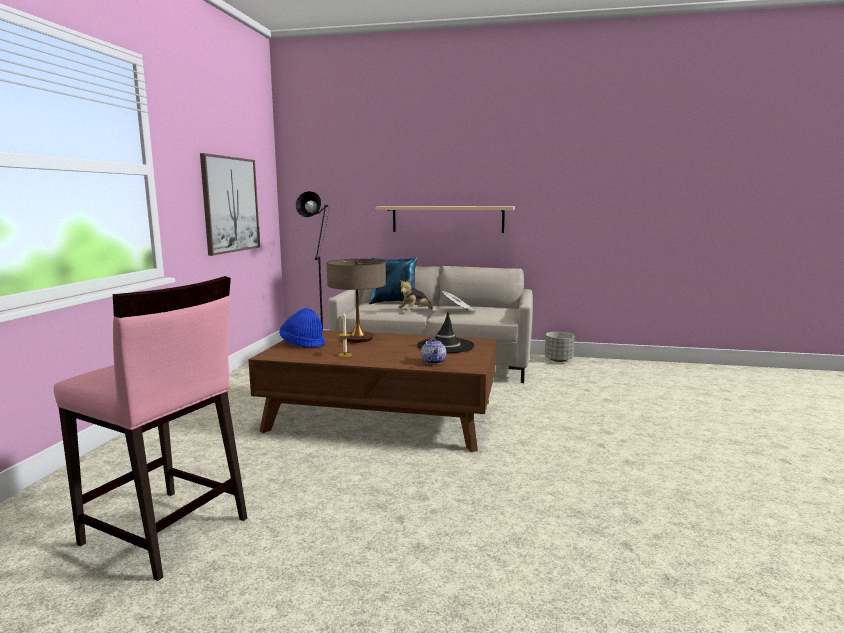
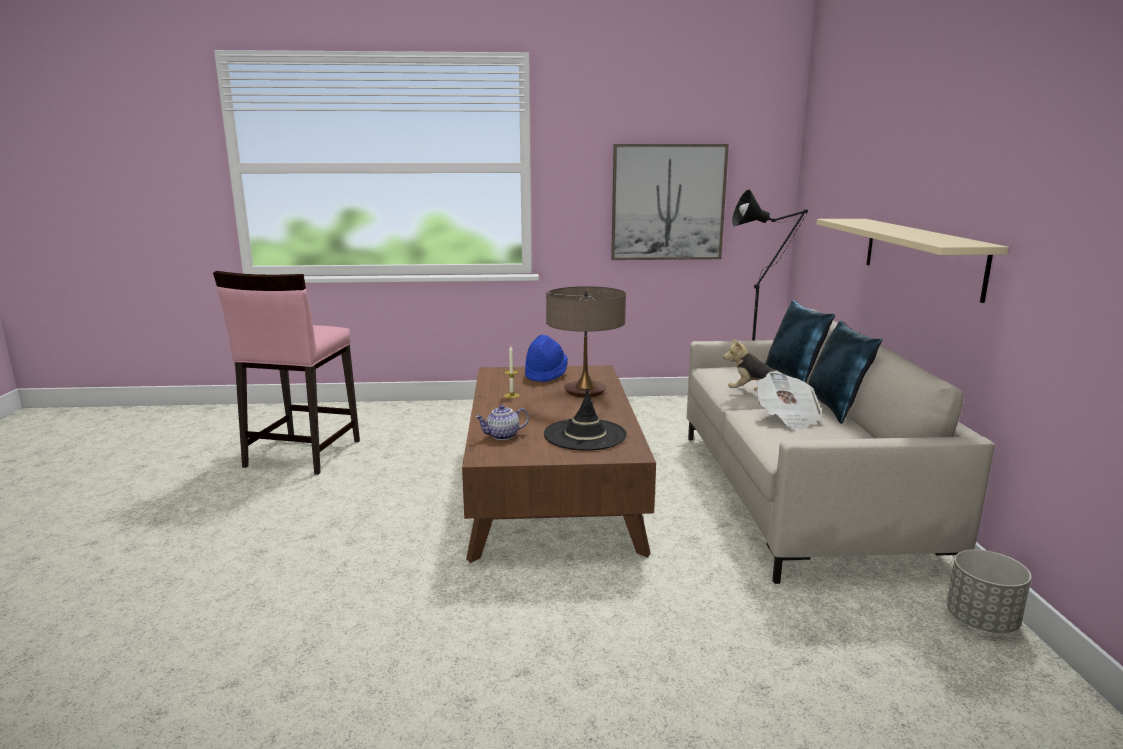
camera: 75 degrees right, 5 degrees up
(448, 304) = (836, 409): none -> blue pillow

